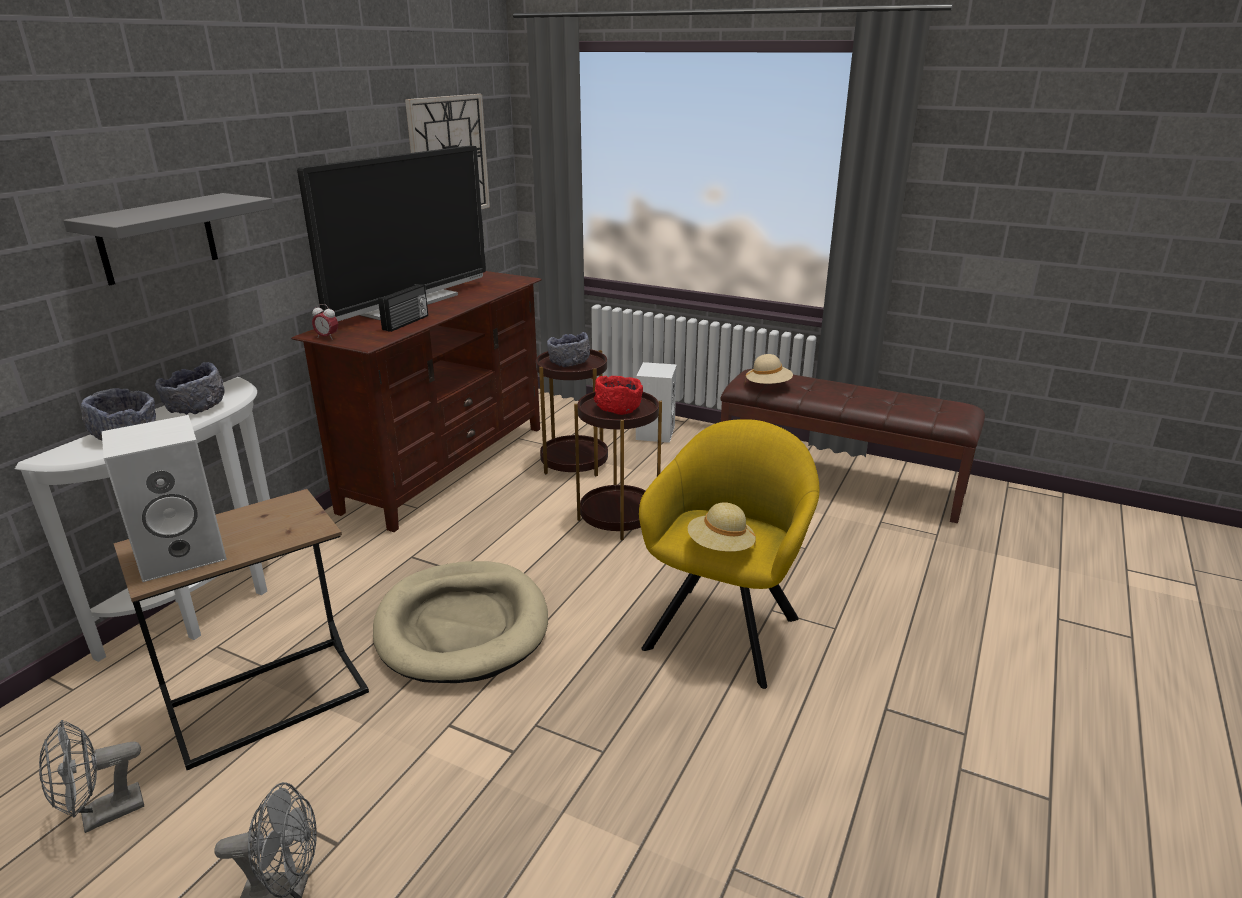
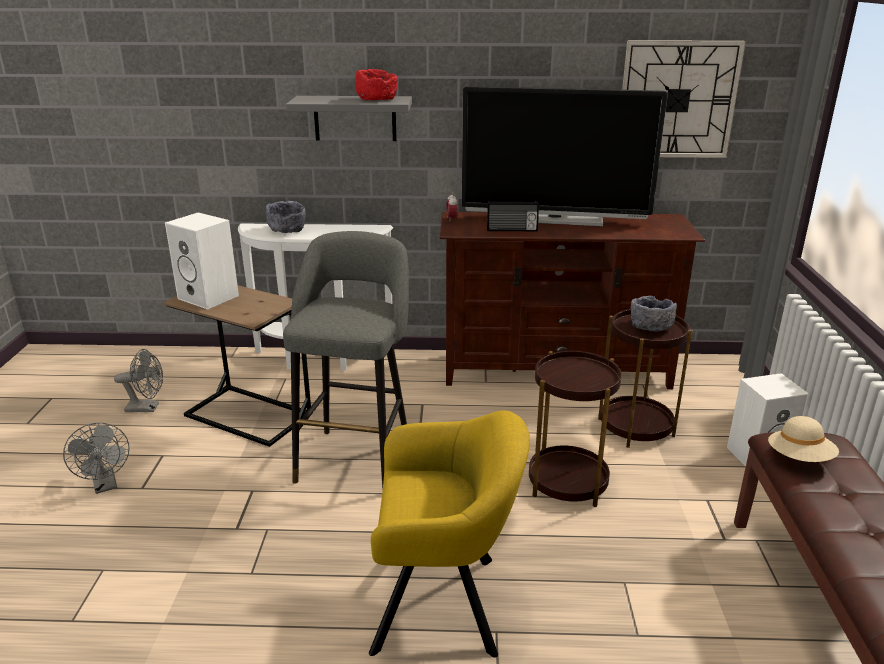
camera: 65 degrees right, 0 degrees up
(102, 815) = (147, 408): grey fan -> grey fan turned 150 degrees clockwise
(196, 407) = (334, 231): grey bowl -> none
(462, 626) = (356, 457): beige dog bed -> grey stool
(618, 408) = (578, 375): red bowl -> red bowl (377, 99)
(720, 547) = (400, 507): beige hat -> none

